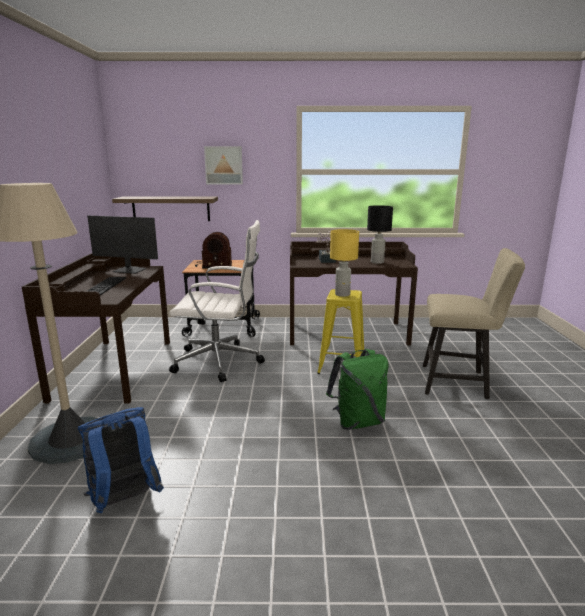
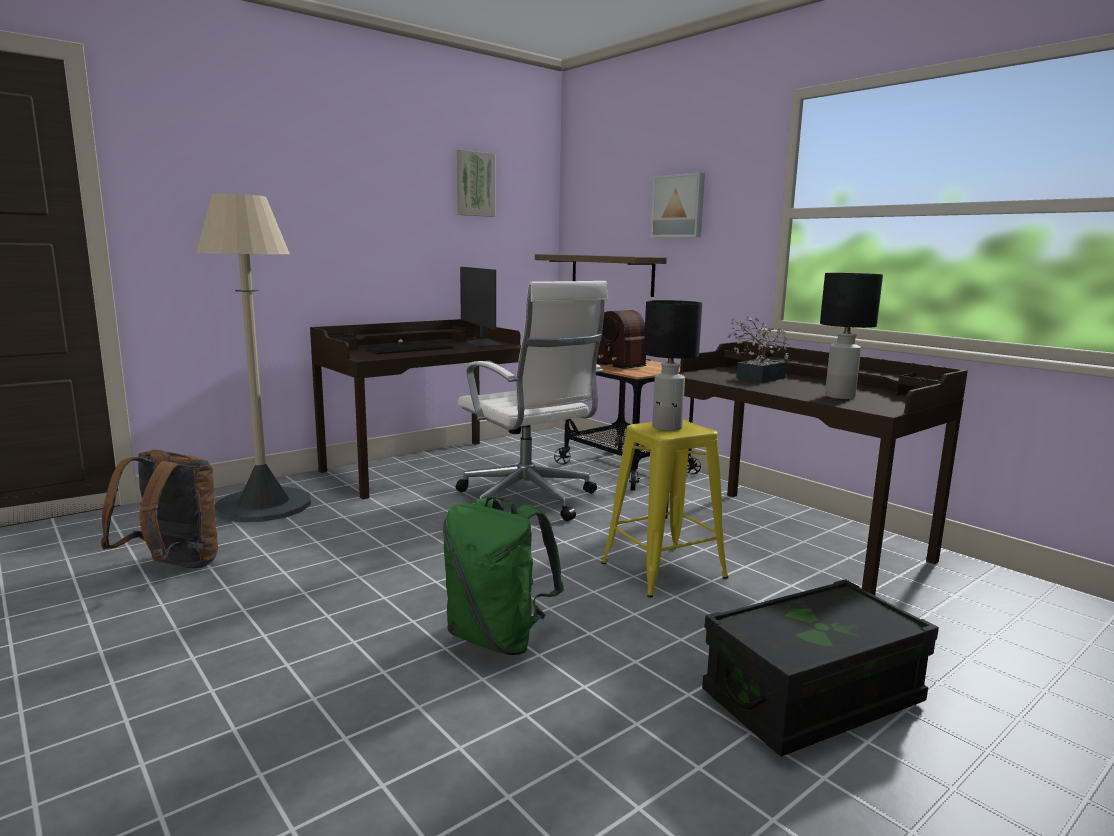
camera: 50 degrees right, 5 degrees down
(76, 149) = (474, 184): none -> picture
(124, 501) = (172, 567): blue backpack -> brown backpack
(343, 294) = (667, 427): yellow table lamp -> black table lamp
(460, 382) = (812, 698): beige chair -> black storage box

